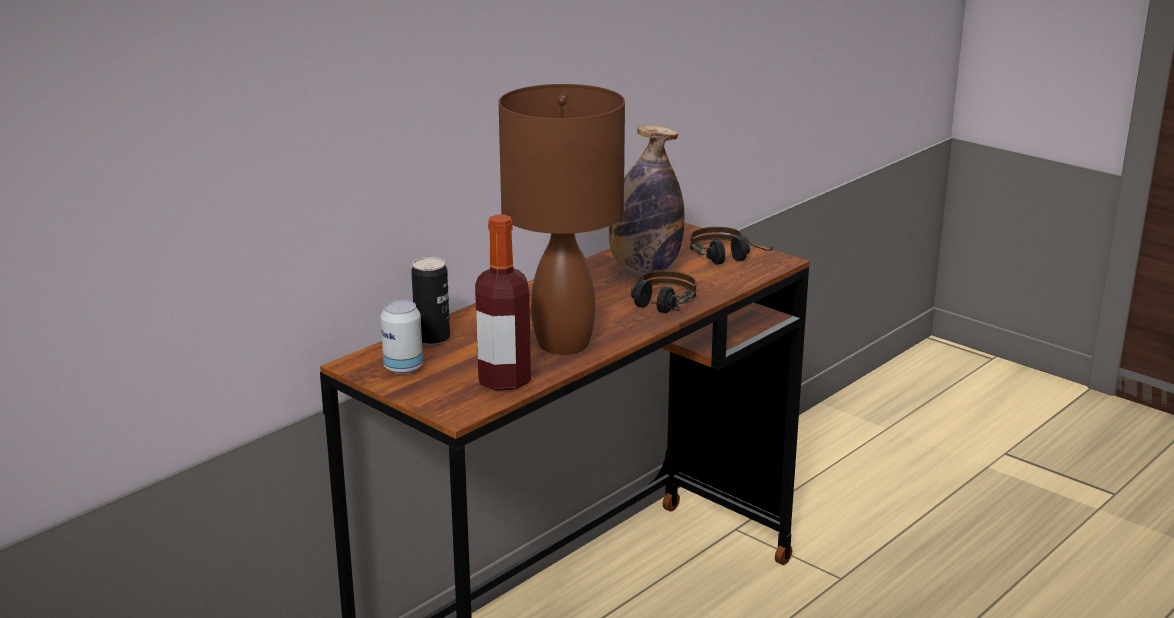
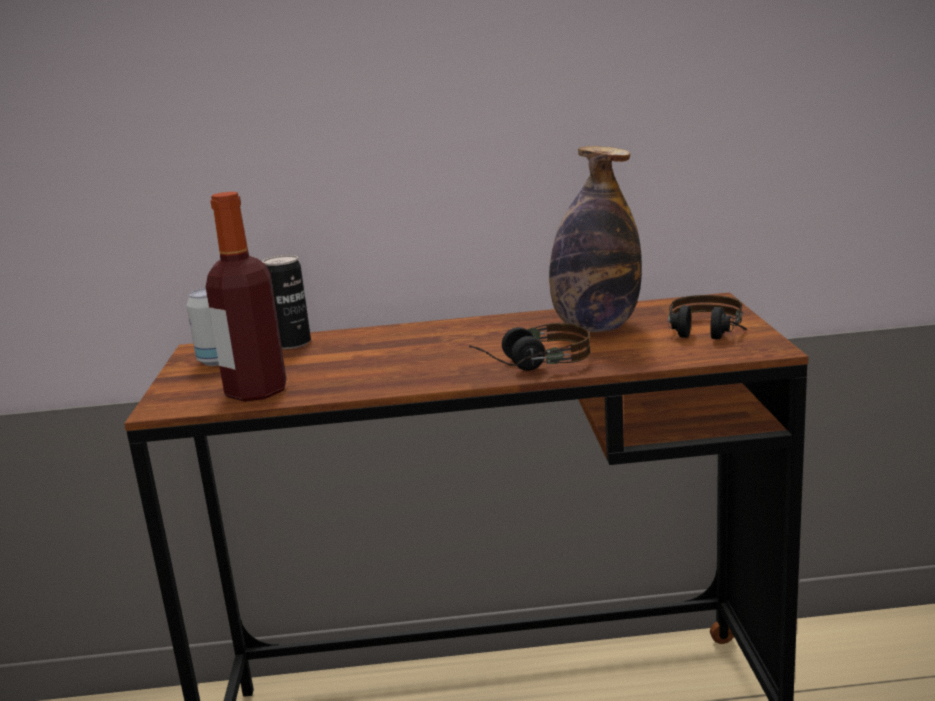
camera: 45 degrees right, 5 degrees down
(561, 344) = (372, 373): brown table lamp -> none

